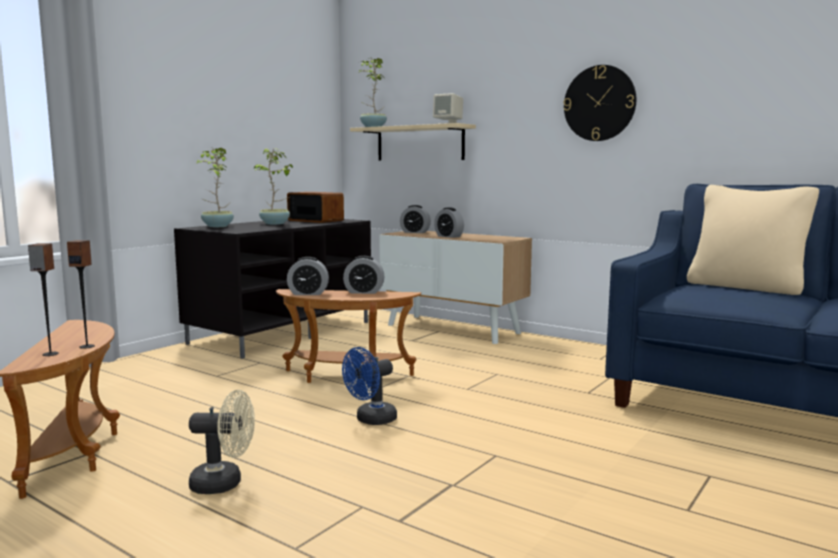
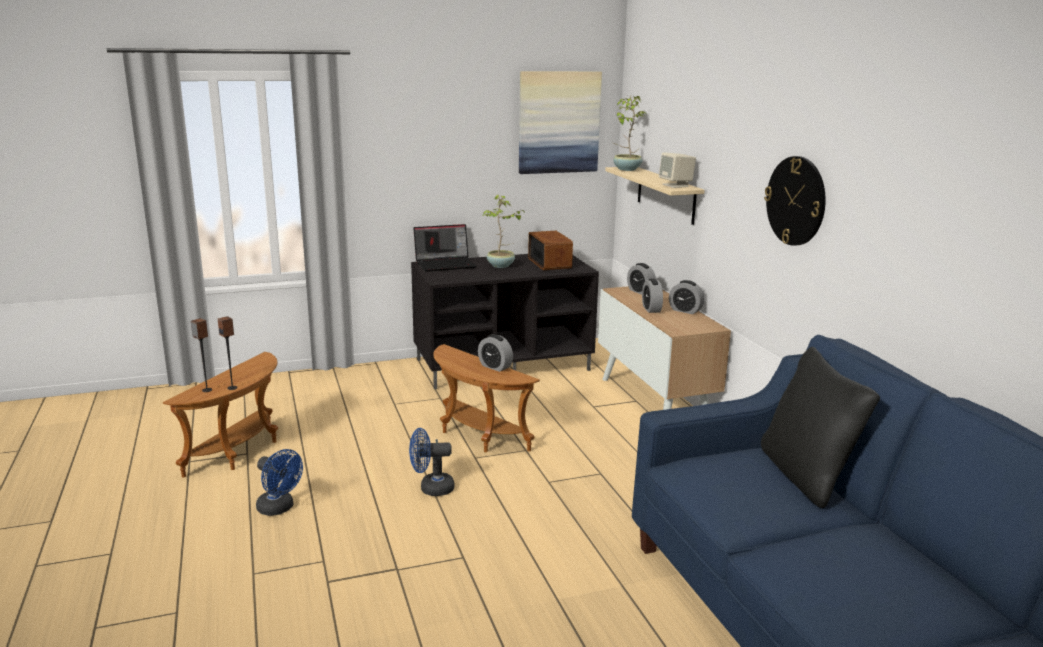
camera: 35 degrees right, 10 degrees up
(217, 226) = (446, 264): potted plant -> laptop
(224, 483) = (279, 509): beige fan -> blue fan
(296, 88) = (558, 122): none -> picture
(308, 293) = (451, 357): alarm clock -> alarm clock (685, 310)
(746, 287) = (806, 476): beige pillow -> black pillow

